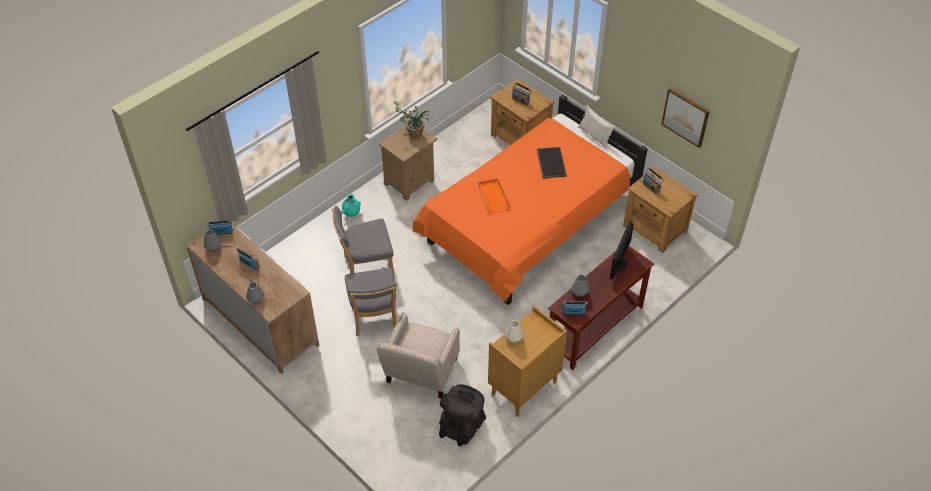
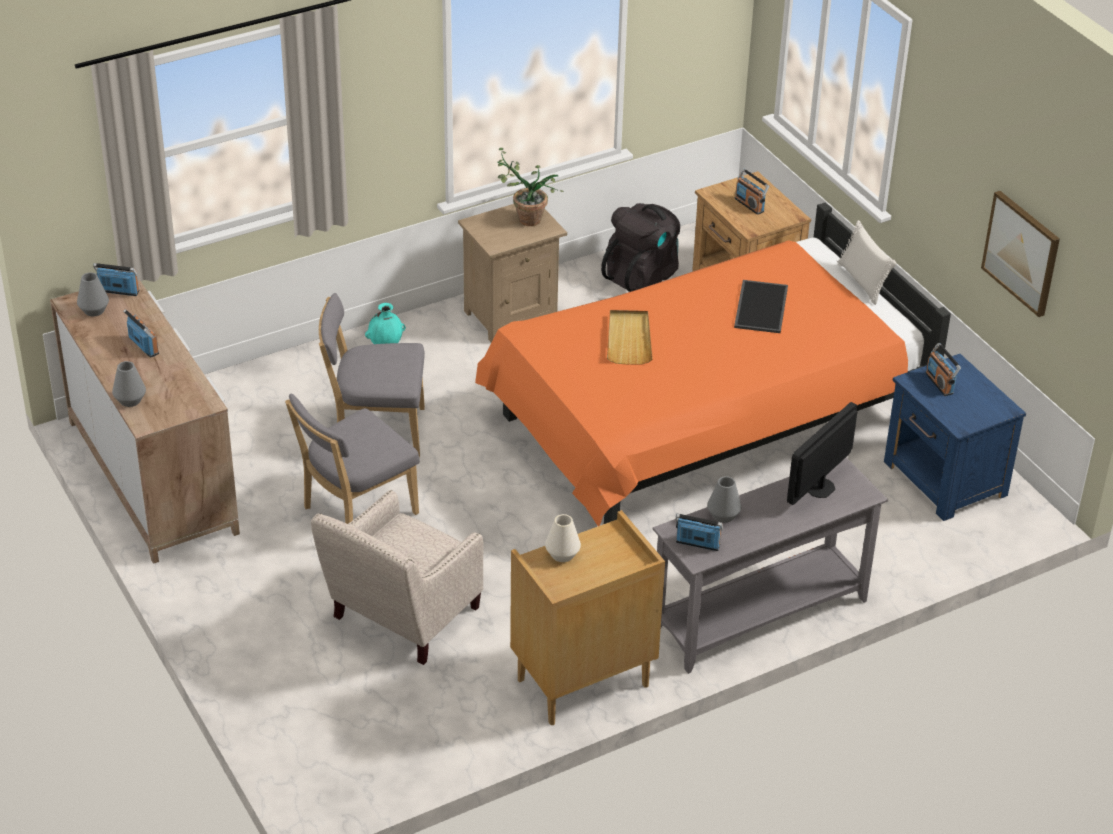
camera: 15 degrees right, 10 degrees down
(374, 318) = (355, 512): grey chair -> grey chair turned 45 degrees clockwise
(462, 425) = (443, 715): black backpack -> black backpack (642, 276)
(493, 197) = (629, 339): orange tray -> beige tray
(595, 328) = (759, 616): brown console table -> grey console table
(655, 229) = (945, 480): brown nightstand -> blue nightstand

